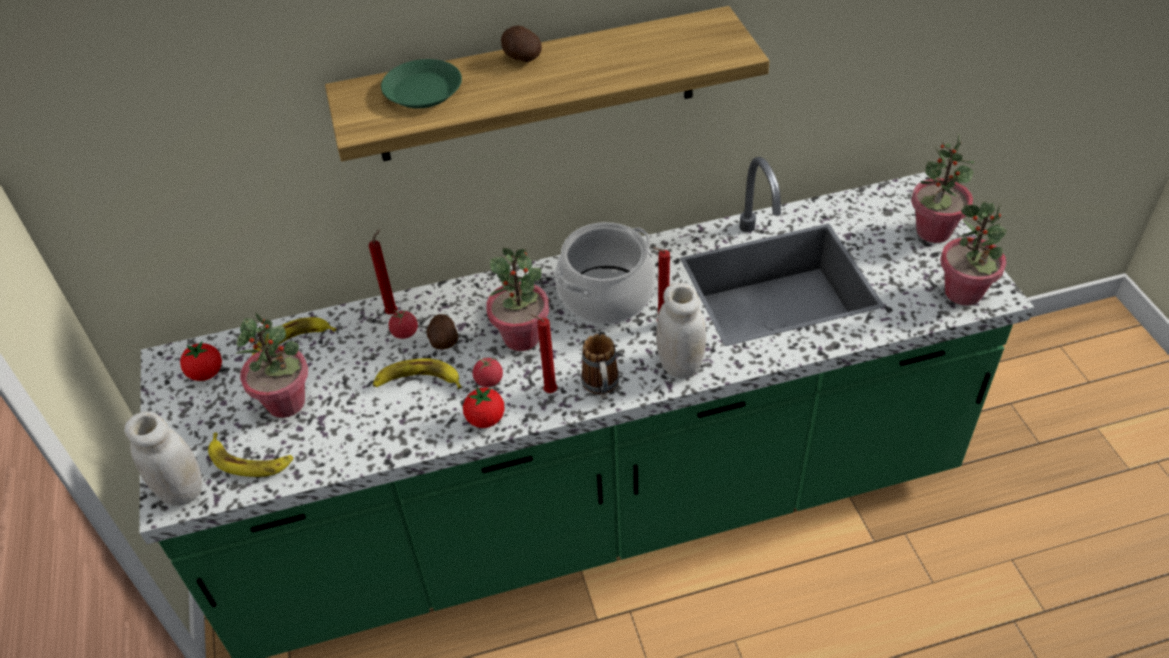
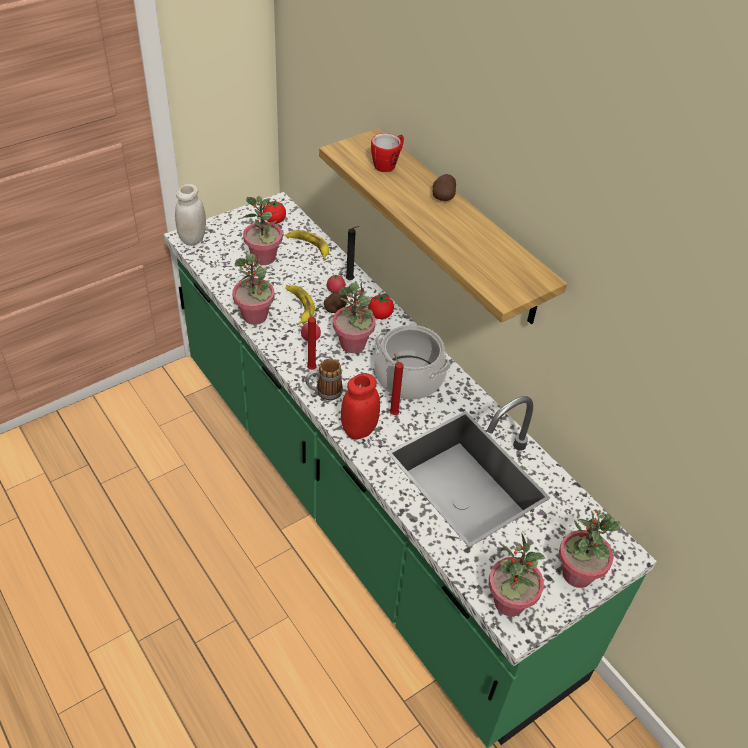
camera: 65 degrees right, 0 degrees up
(249, 460) = (219, 257): banana -> none
(393, 312) = (351, 280): red candle -> black candle
(412, 437) = (255, 316): none -> potted plant
(422, 91) = (388, 164): green plate -> mug
(485, 419) = (279, 344): tomato -> tomato (380, 315)
(680, 364) = (359, 430): white jar -> red jar

